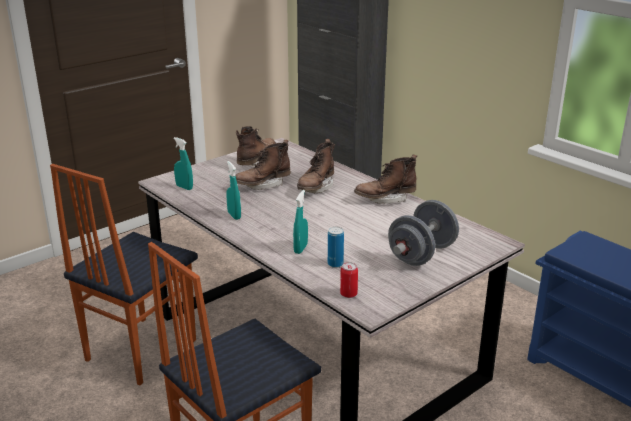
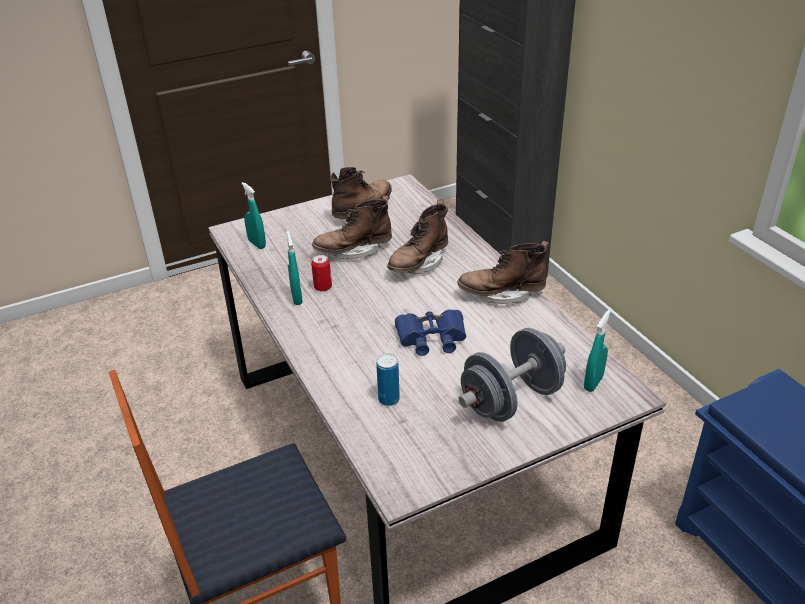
camera: 15 degrees right, 10 degrees up
(139, 350) = (202, 425): chair -> none
(300, 249) = (355, 366): turquoise spray bottle -> turquoise spray bottle (593, 383)
(347, 227) = (431, 337): none -> blue binoculars
(348, 294) = (384, 455): can -> can (323, 287)

